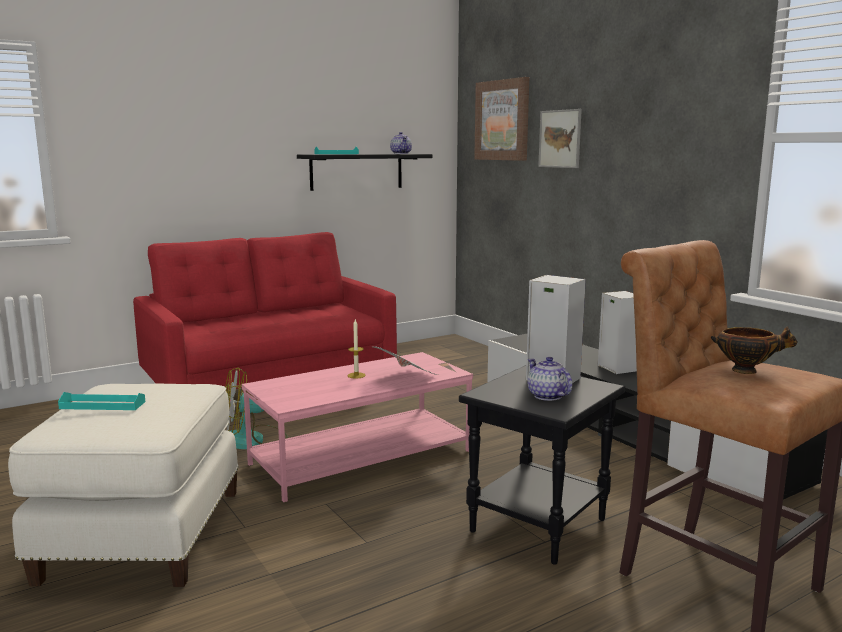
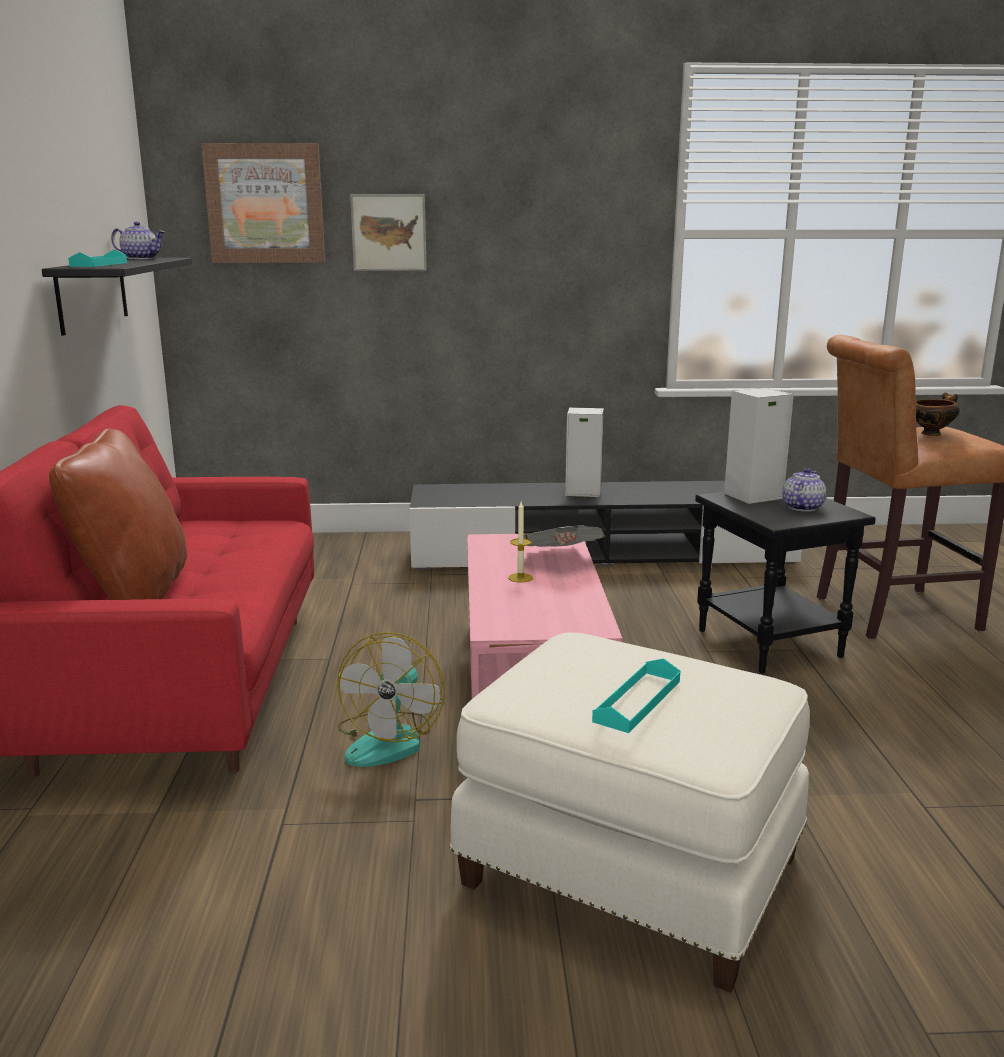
camera: 60 degrees left, 5 degrees up
(228, 320) = (134, 594): none -> brown pillow
(547, 396) = (802, 507): teapot -> teapot turned 120 degrees clockwise

